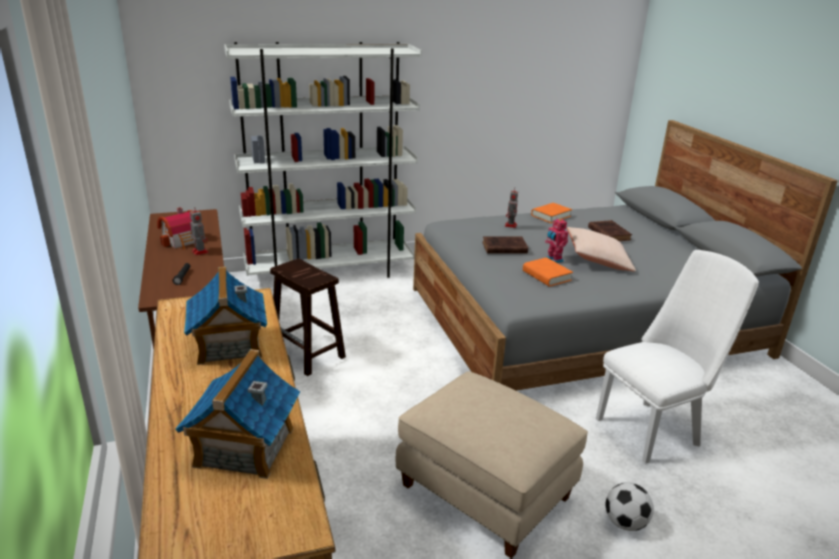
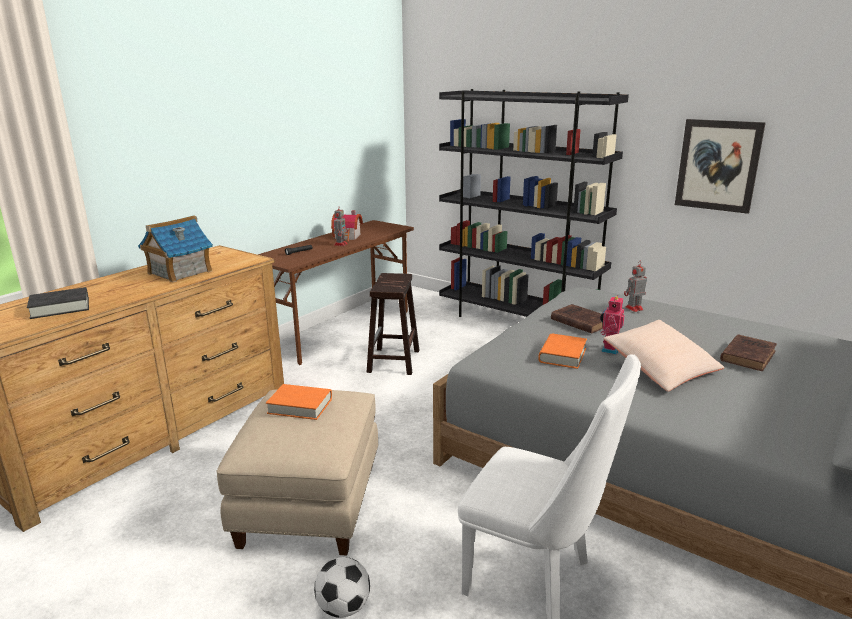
camera: 55 degrees right, 5 degrees down
(244, 447) = (60, 307): toy house -> black book
(330, 273) = (518, 321): white bookcase -> black bookcase
(478, 98) = (718, 165): none -> picture
(551, 216) = (717, 319): orange book -> orange book (300, 406)

